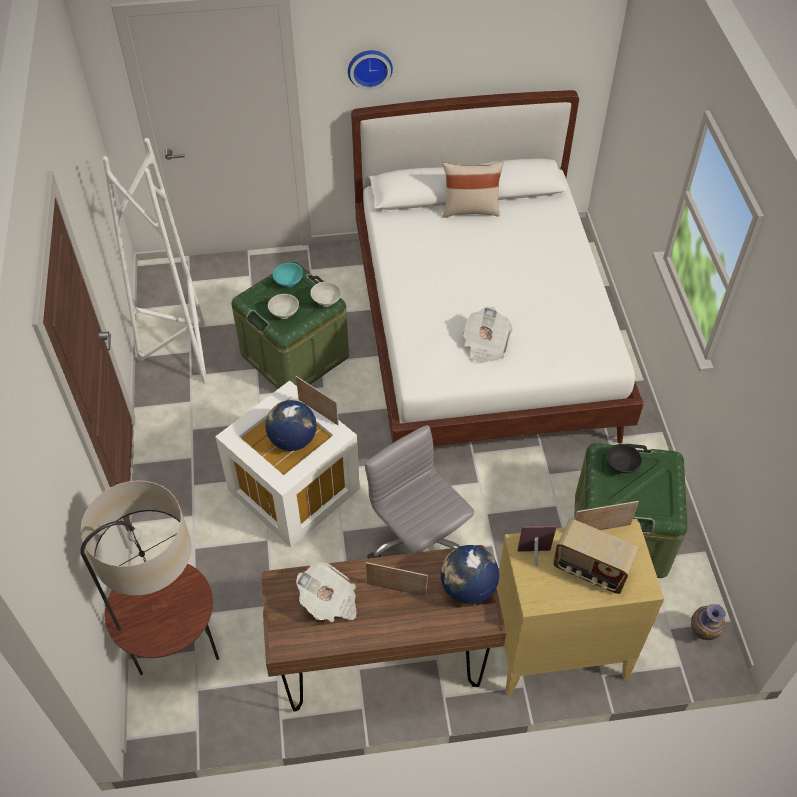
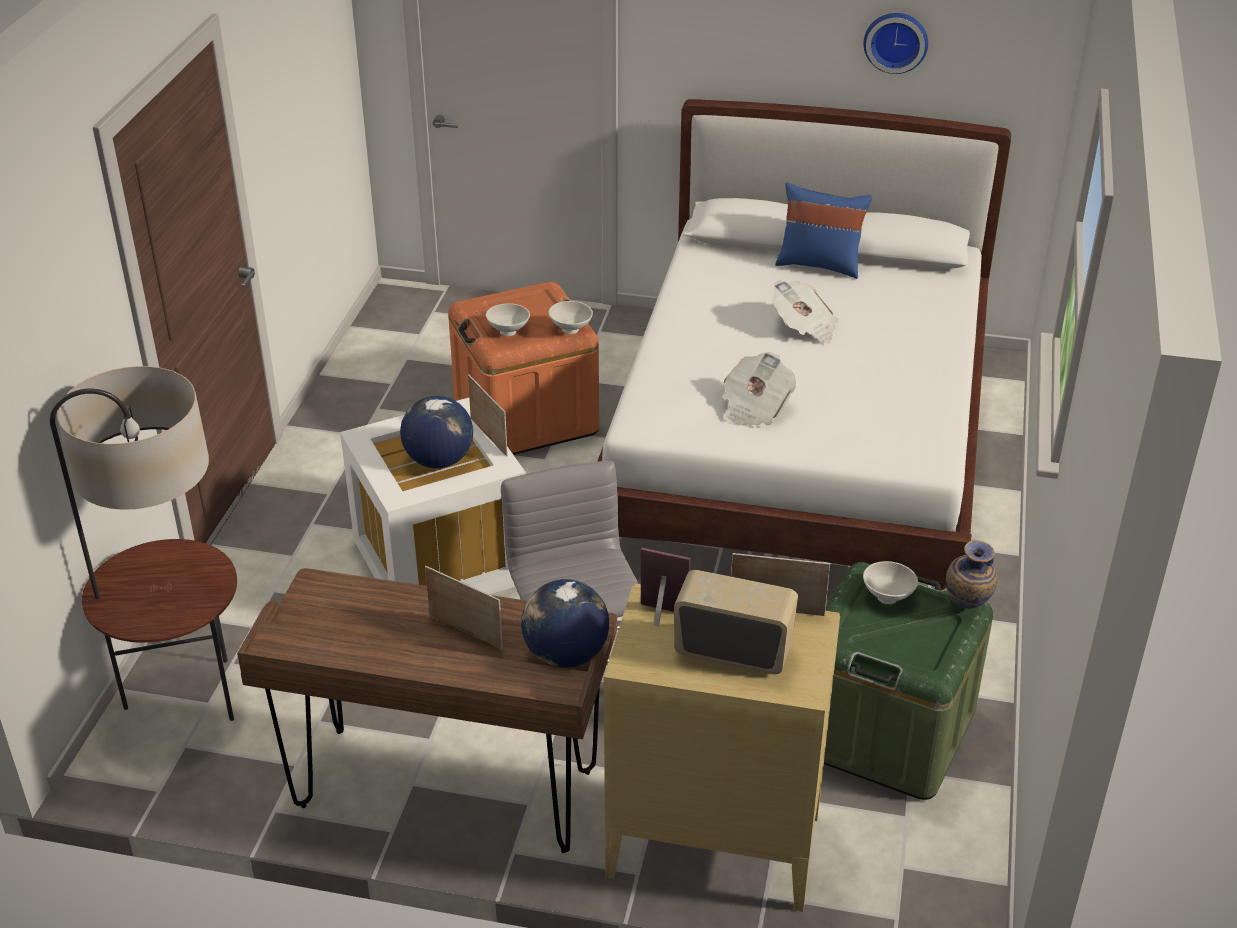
camera: 20 degrees right, 15 degrees down
(182, 355) = (379, 385): white clothes rack -> none
(289, 284) = (533, 302): turquoise bowl -> none
(294, 355) = (526, 416): green storage box -> orange storage box
(329, 601) = (368, 621): newspaper -> newspaper (804, 327)
(369, 67) = (715, 42): wall clock -> wall clock (896, 41)
(470, 209) = (819, 264): beige pillow -> blue pillow
(590, 570) = (733, 650): radio -> radio turned 150 degrees clockwise
(620, 466) = (887, 596): black bowl -> white bowl
(702, 634) = (951, 889): vase -> vase (966, 609)

